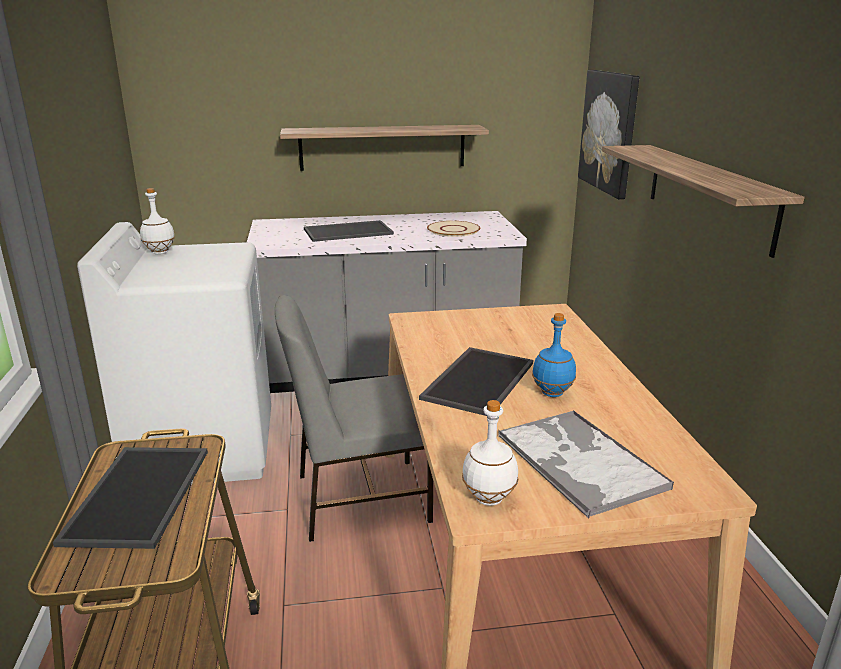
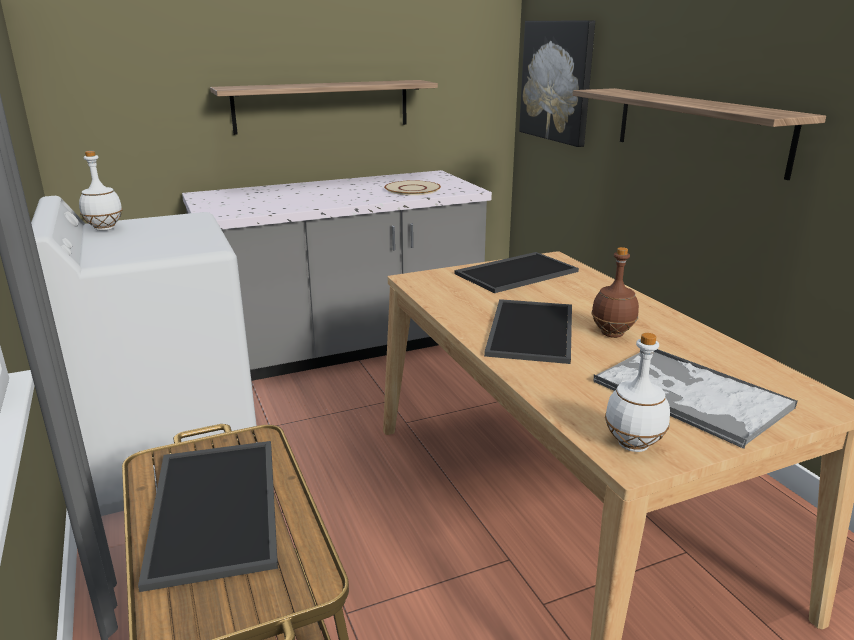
camera: 15 degrees left, 0 degrees up
(348, 231) = (302, 197): tray -> tray (516, 272)
(359, 497) = (377, 481): grey chair -> none
(552, 393) = (612, 334): blue bottle -> brown bottle

